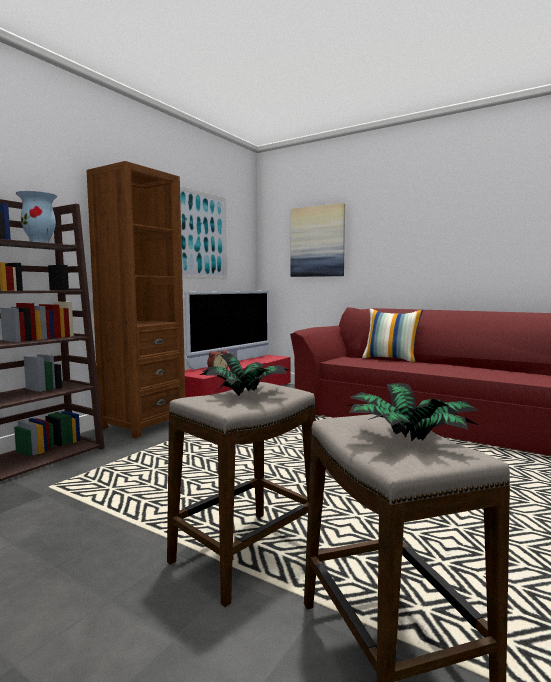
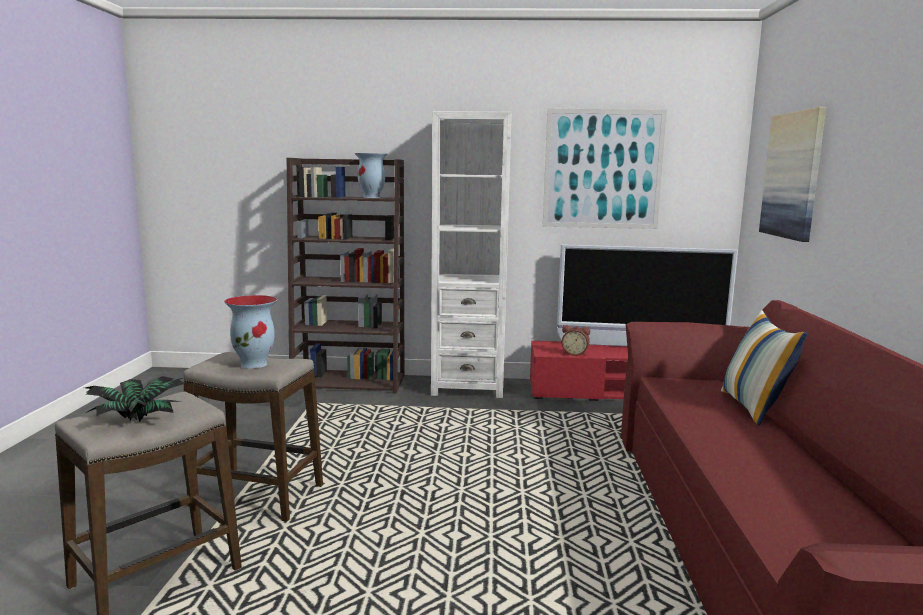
camera: 60 degrees right, 5 degrees up
(143, 424) = (468, 386): brown bookcase -> white bookcase
(246, 394) = (255, 364): potted plant -> vase

